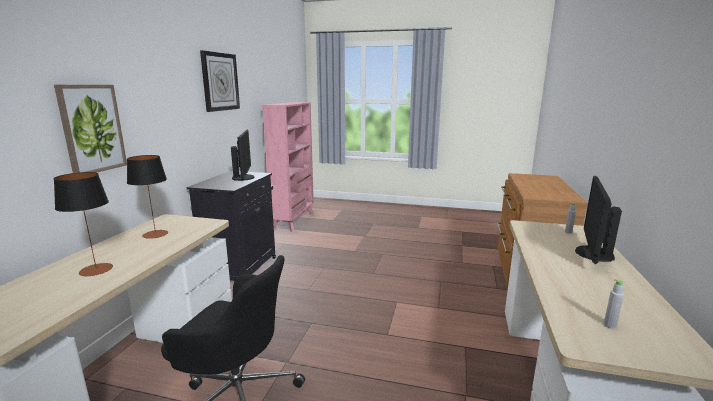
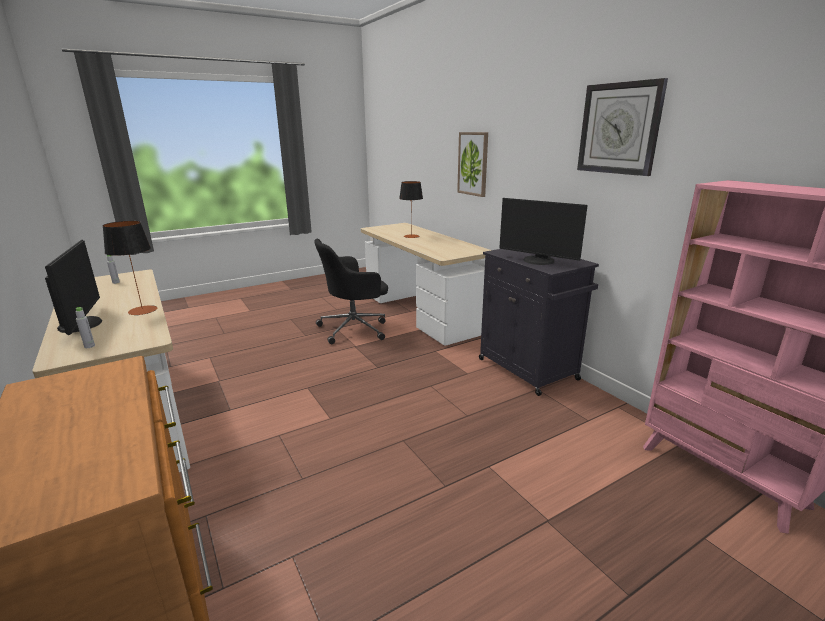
camera: 135 degrees right, 5 degrees up
(155, 234) = (447, 246): table lamp -> table lamp (142, 310)

